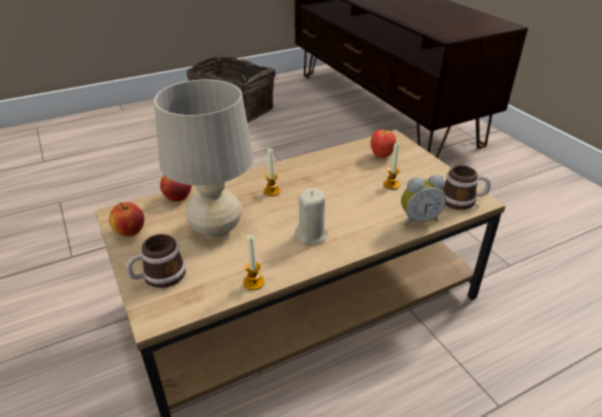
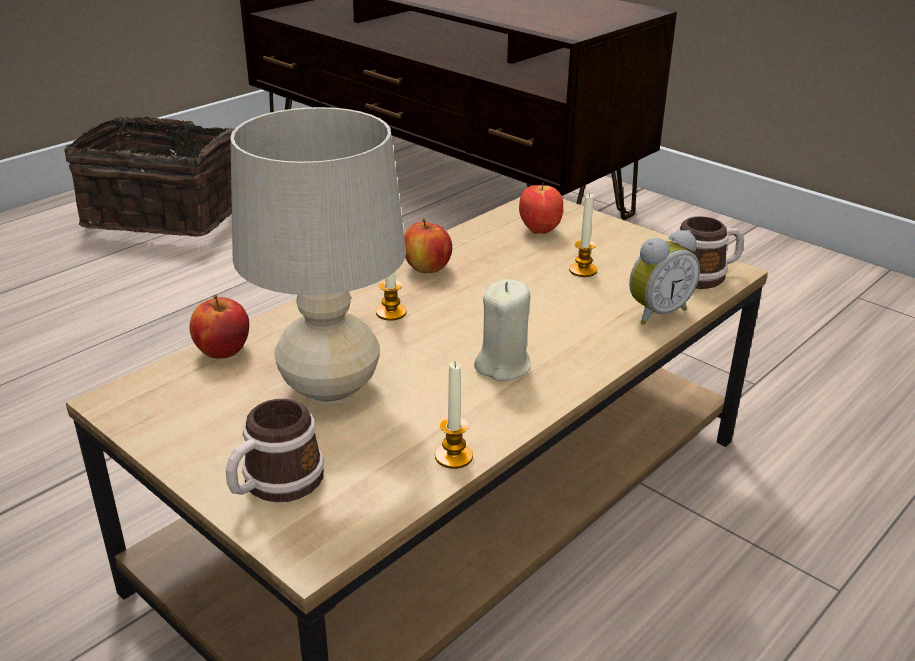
camera: 20 degrees left, 5 degrees down
(130, 232) = (166, 424): apple -> apple (427, 268)

